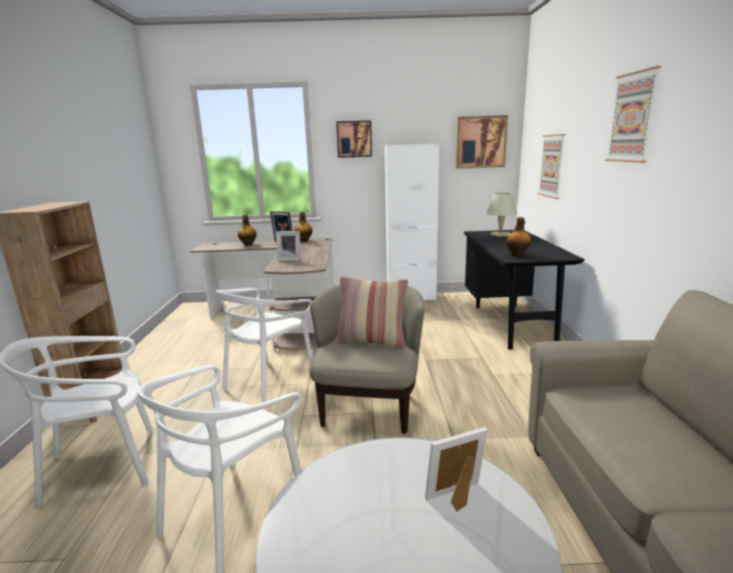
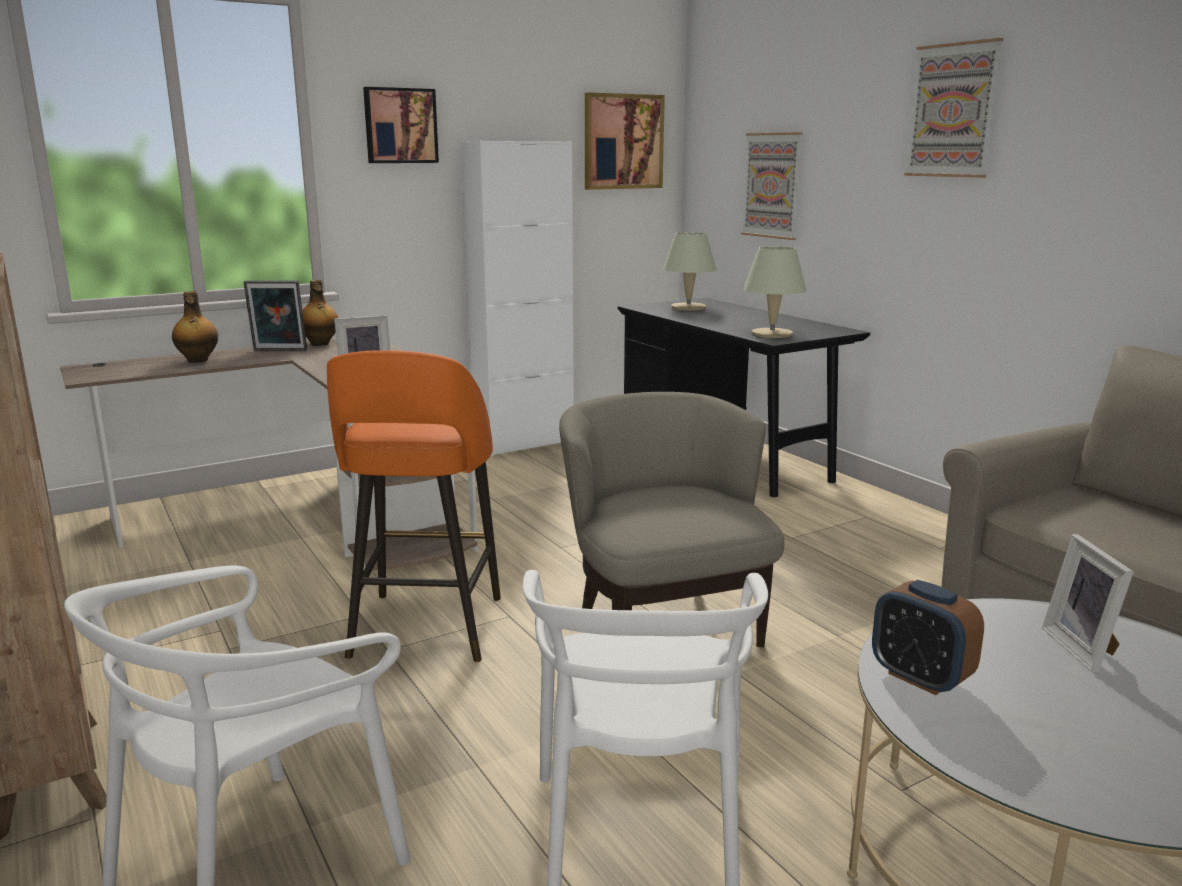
camera: 30 degrees left, 0 degrees up
(269, 380) = (425, 629): white chair -> orange stool
(333, 480) = (920, 678): none -> alarm clock
(372, 341) = (673, 499): pillow -> none
(457, 498) = (1084, 649): picture frame -> picture frame turned 45 degrees counterclockwise
(517, 255) = (772, 334): bottle -> beige table lamp

